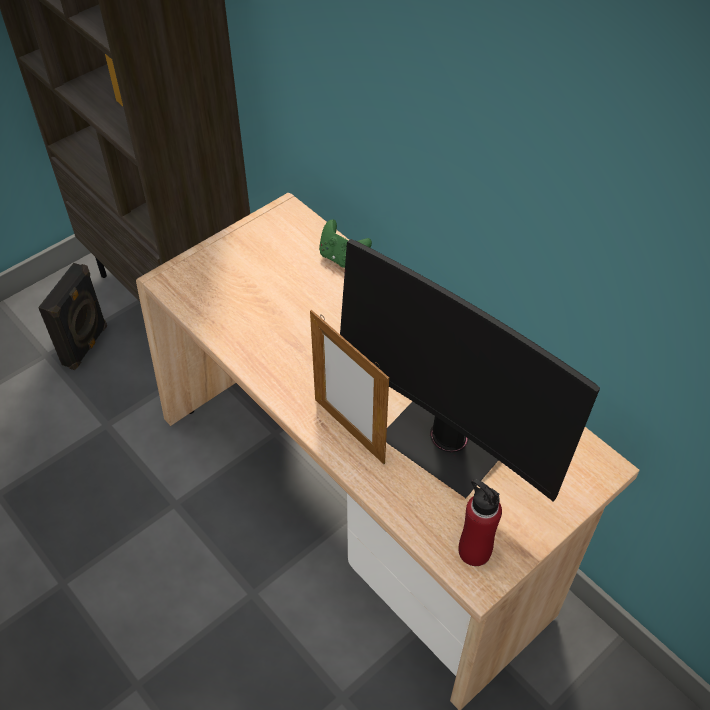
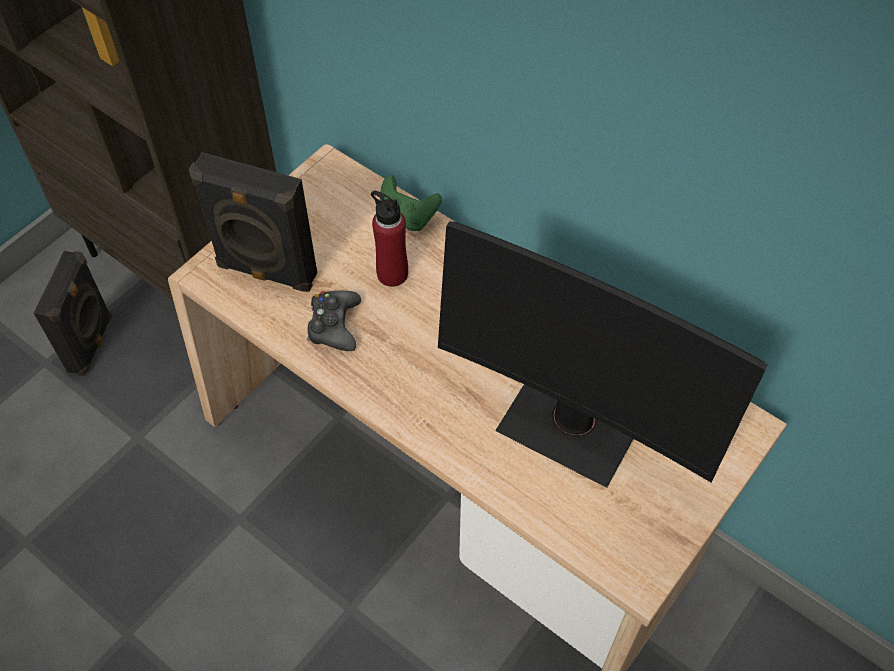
camera: 10 degrees left, 5 degrees up
(215, 285) = (265, 272): none -> black speaker
(262, 334) = (334, 325): none -> black game controller
(349, 430) = (460, 428): picture frame -> none
(474, 551) = (628, 547): red bottle -> red bottle (392, 274)

